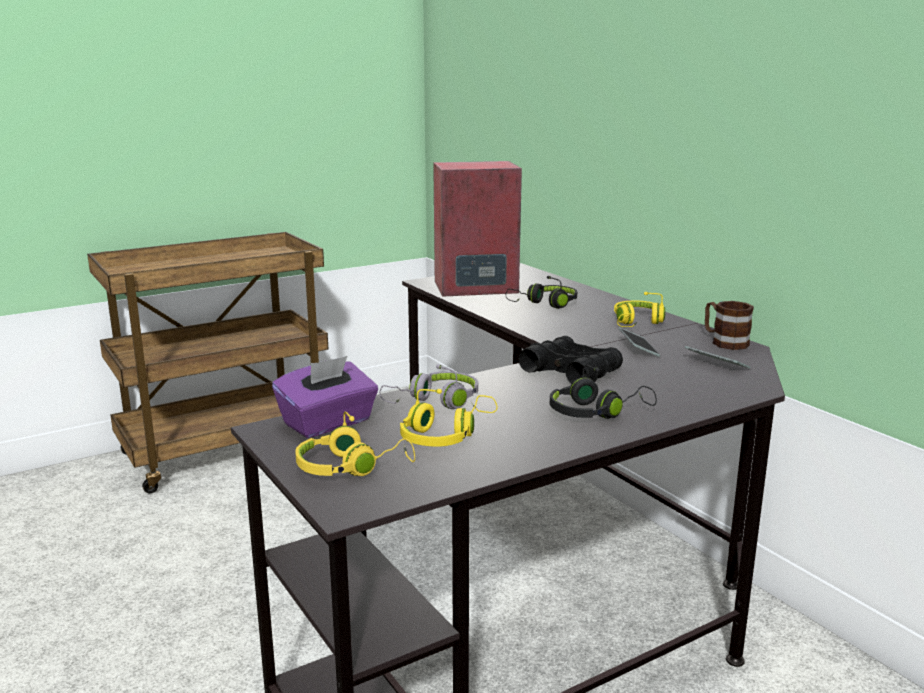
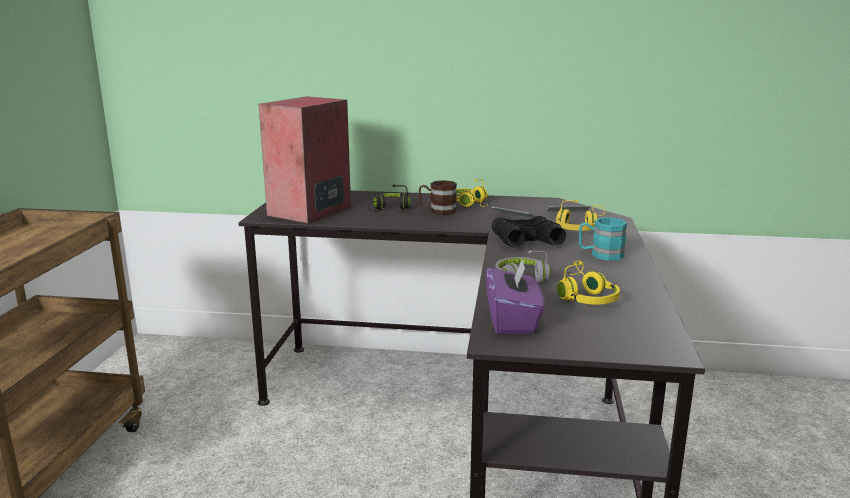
camera: 50 degrees left, 0 degrees up
(351, 467) = (604, 334): yellow headphones -> yellow headphones (579, 228)
(596, 412) = (600, 255): black headphones -> turquoise mug
(724, 341) = (536, 201): brown mug -> brown mug (437, 211)

